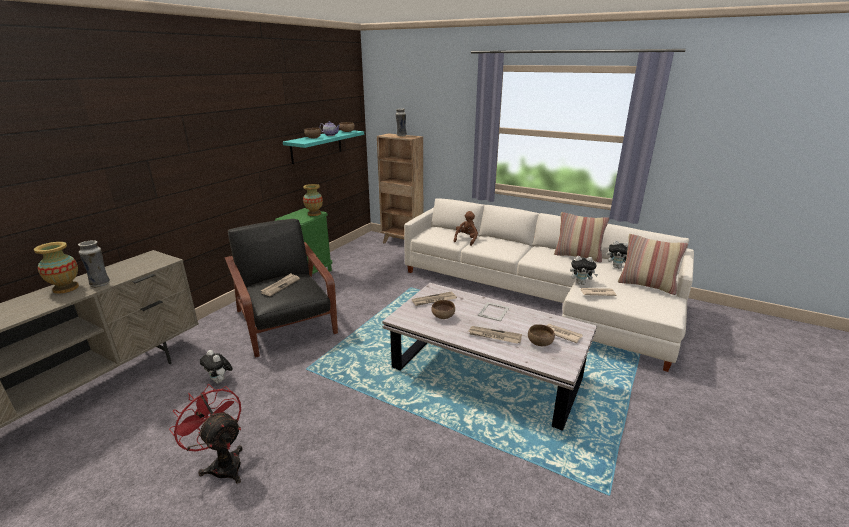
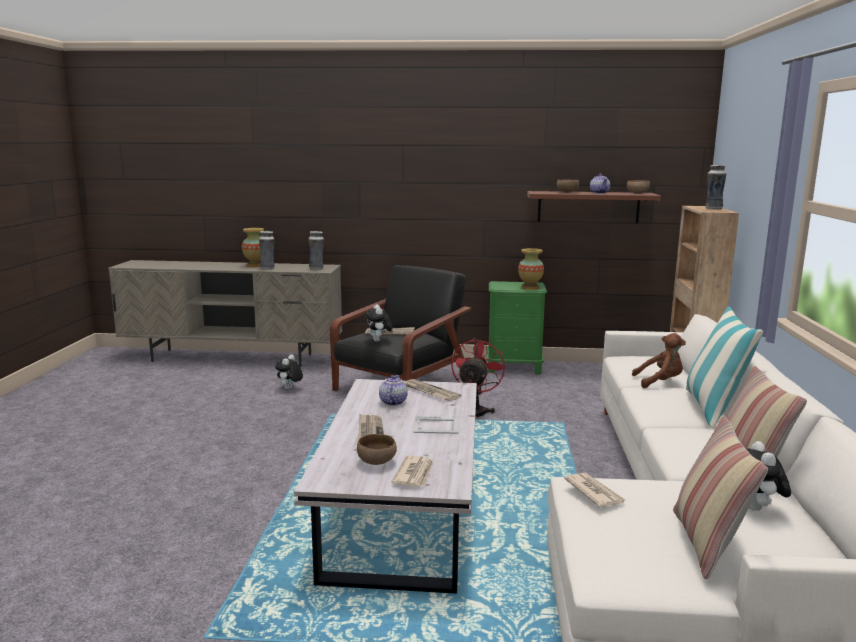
camera: 65 degrees right, 10 degrees down
(153, 262) = (316, 269): none -> vase
(223, 463) = (190, 420): red fan -> red fan (475, 411)
(316, 146) = (588, 207): turquoise shelf -> brown shelf
(443, 317) = (392, 402): brown bowl -> teapot
(511, 241) = (713, 409): none -> pillow
(581, 283) = (627, 480): plush toy -> plush toy (379, 341)

